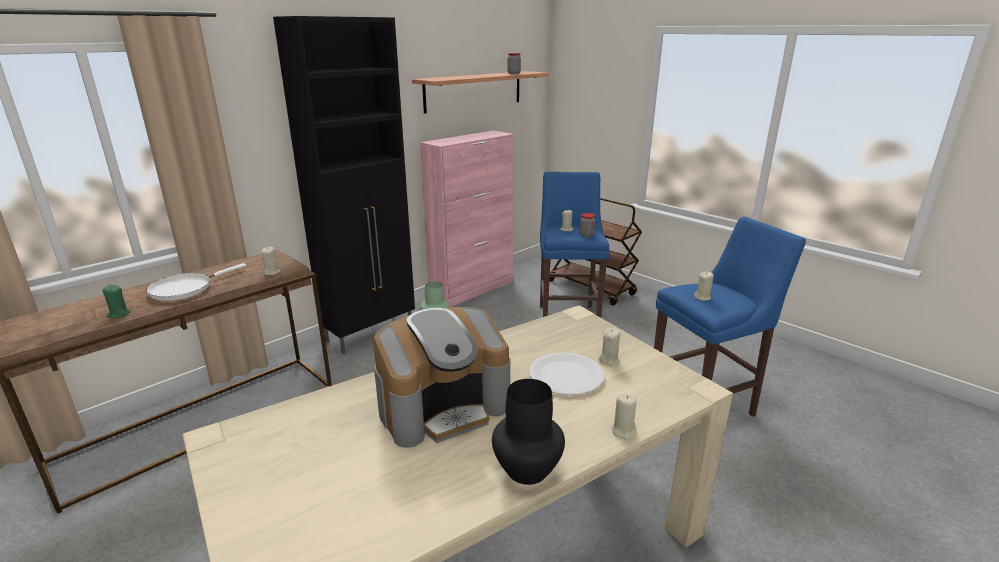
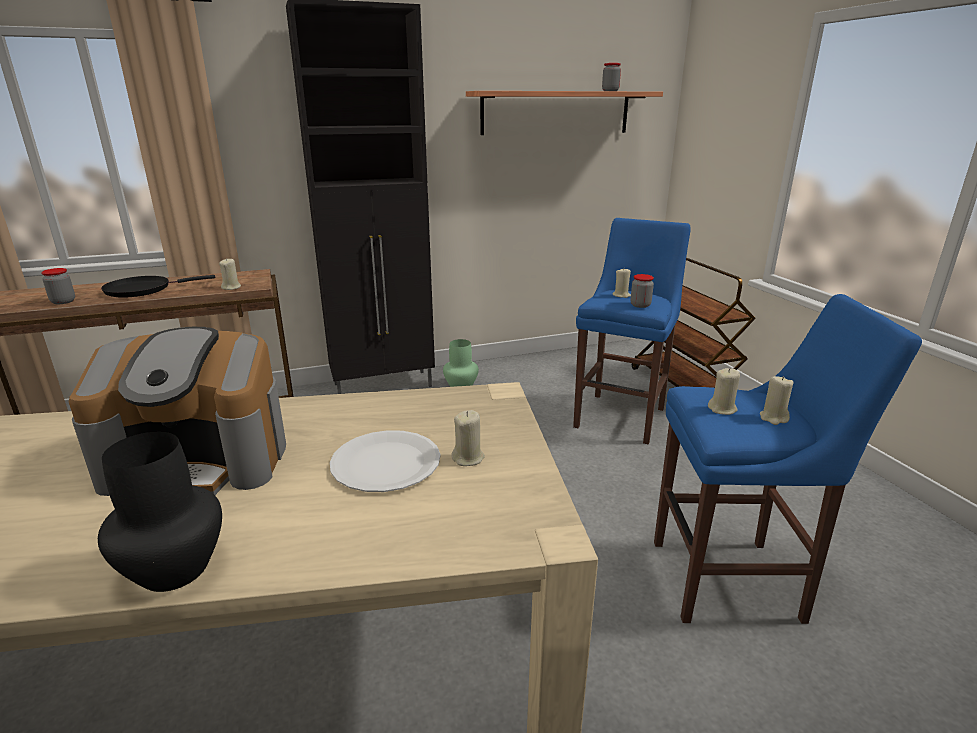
camera: 25 degrees right, 0 degrees up
(119, 314) = (63, 301): green candle -> jar
(185, 288) = (143, 290): white frying pan -> black frying pan
(472, 289) = (531, 361): pink cabinet -> none
(623, 431) = (360, 561): beige candle -> beige candle (773, 418)

